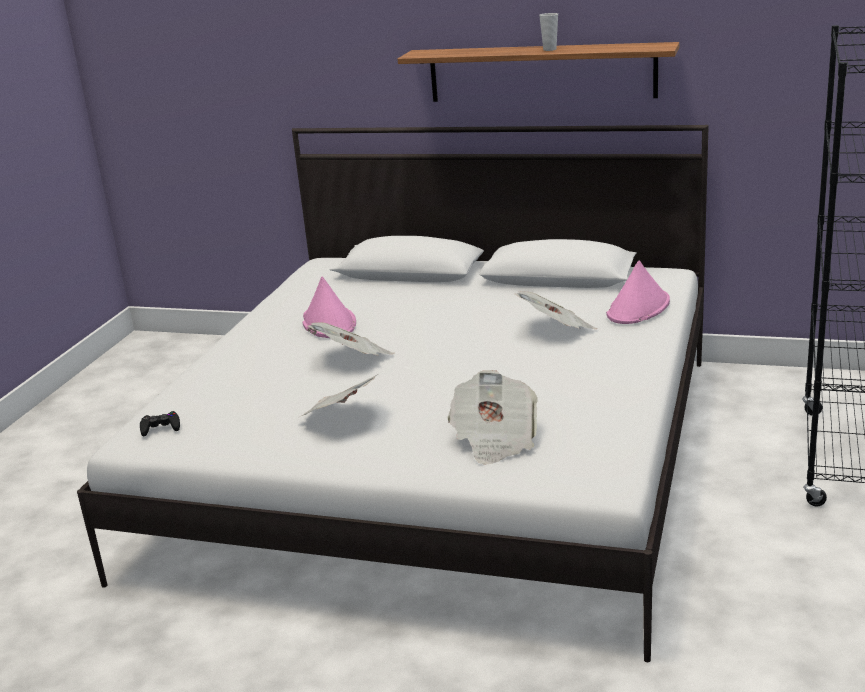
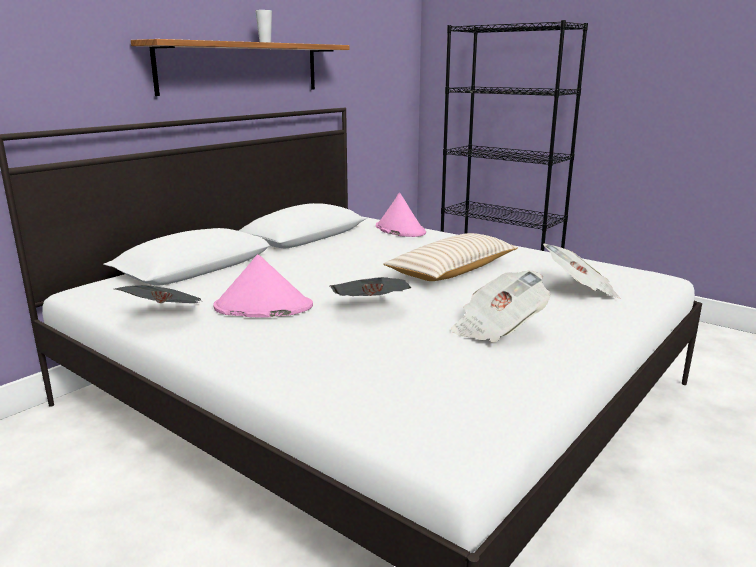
camera: 70 degrees left, 5 degrees down
(161, 427) = (441, 422): black game controller -> none
(502, 367) = (452, 271): none -> beige pillow
(557, 330) = (405, 250): newspaper -> newspaper (166, 317)

